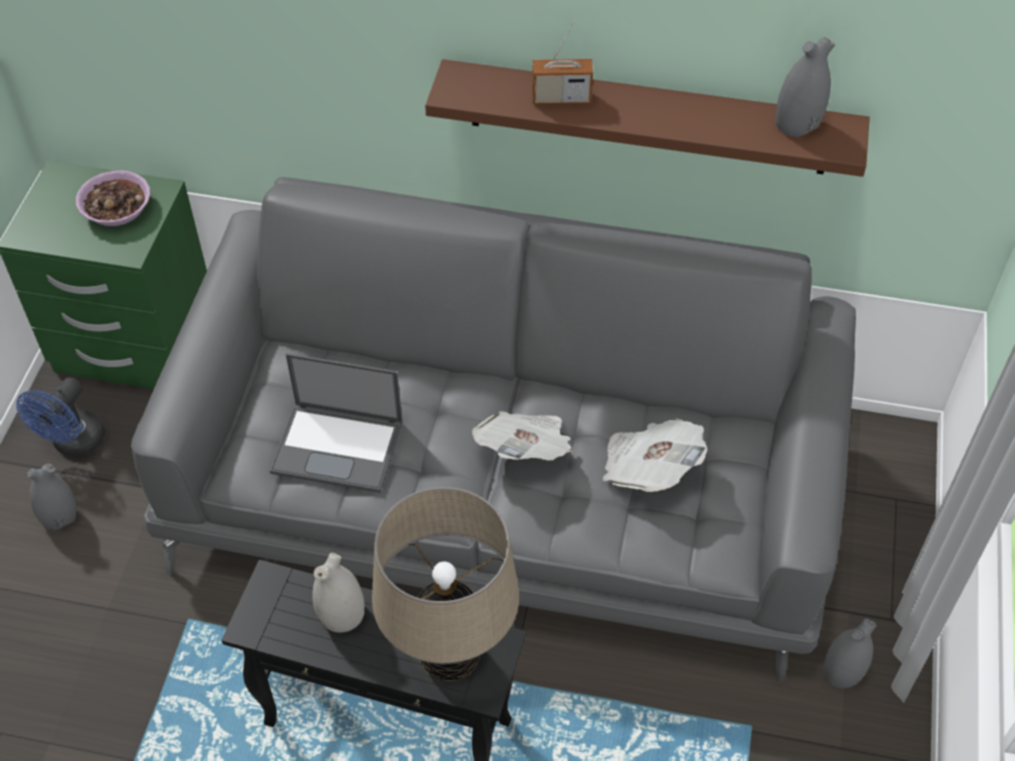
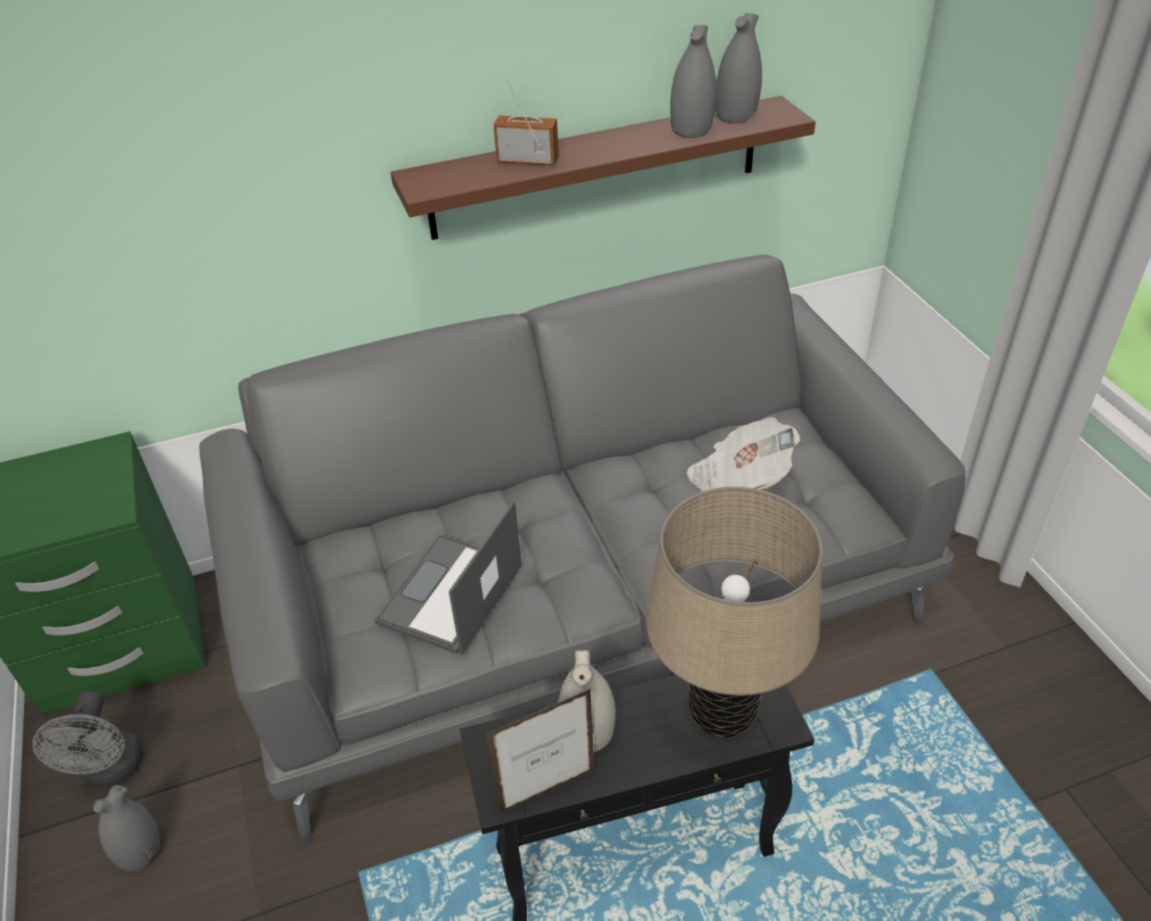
camera: 30 degrees left, 10 degrees down
(74, 444) = (111, 771): blue fan -> grey fan
(117, 209) = (70, 482): bowl -> none
(283, 640) = (548, 791): none -> picture frame
(339, 447) = (450, 595): laptop -> laptop turned 135 degrees clockwise
(525, 450) = (624, 517): newspaper -> none
(561, 98) = (528, 161): radio -> radio turned 135 degrees counterclockwise
(842, 671) = (955, 591): grey vase -> grey vase (692, 129)

